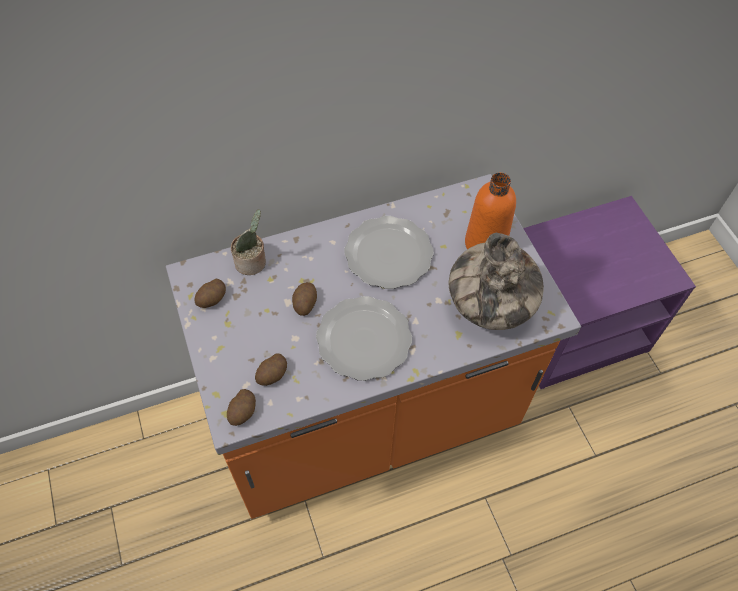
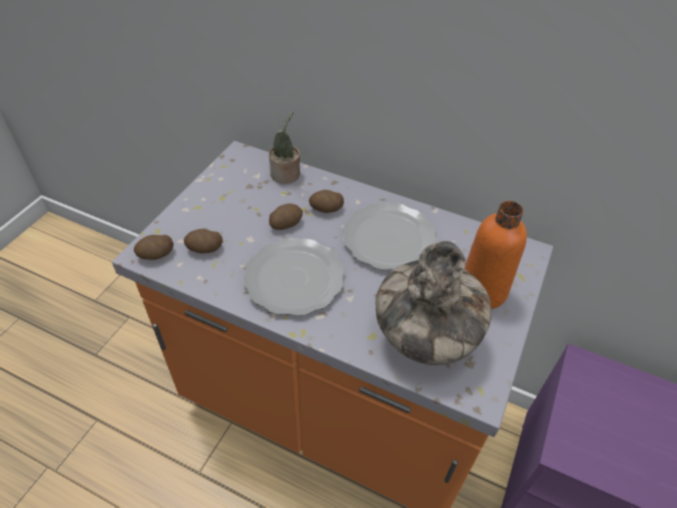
camera: 45 degrees right, 10 degrees down
(212, 299) = (233, 177): potato -> potato (326, 209)

